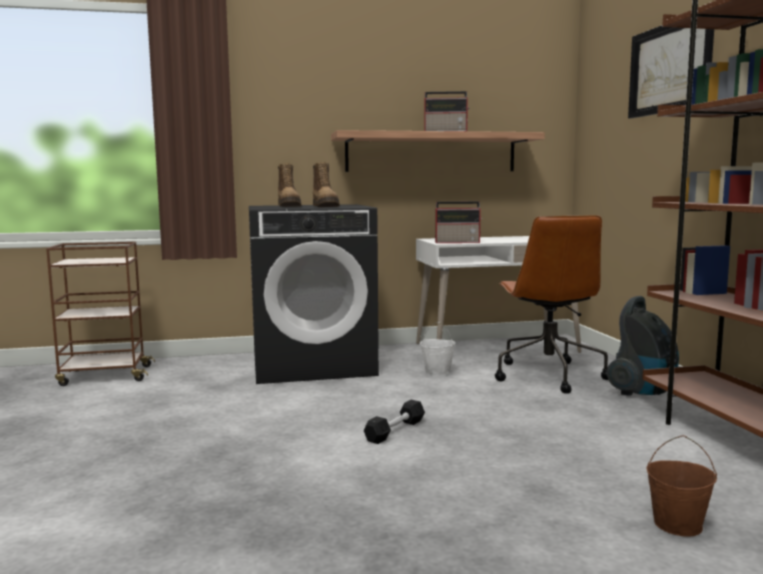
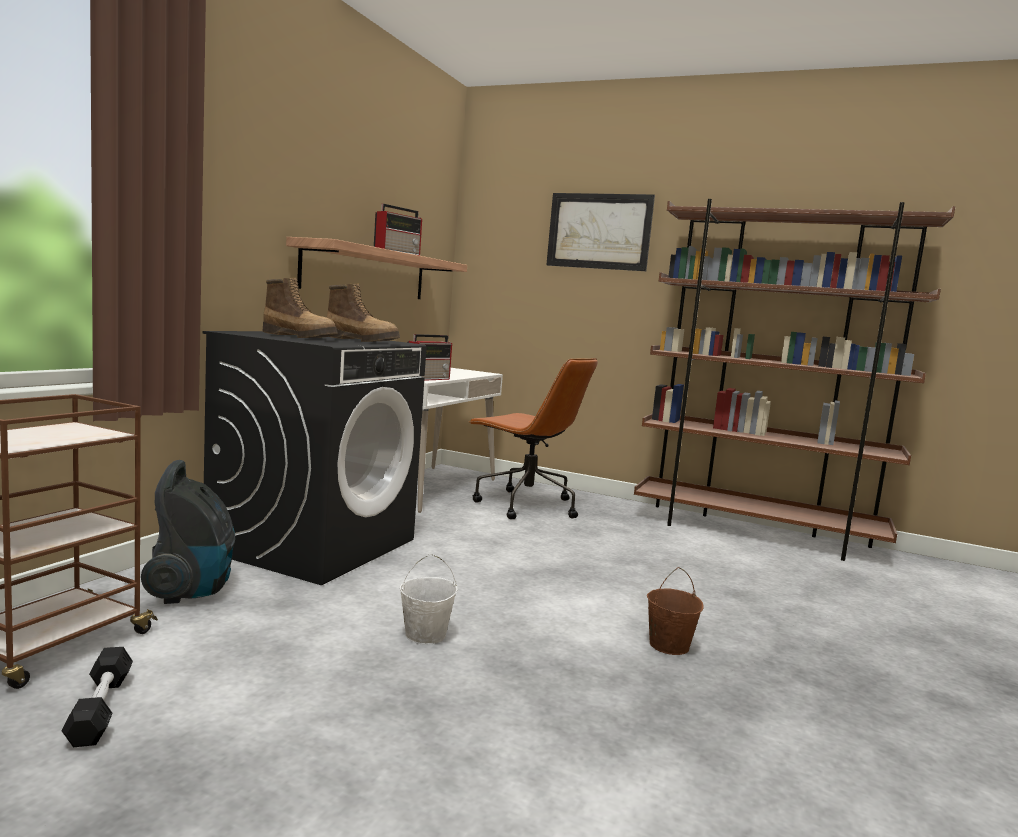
camera: 55 degrees left, 0 degrees up
(395, 431) = (567, 586): black dumbbell -> black dumbbell (100, 709)
(437, 372) = (448, 523): white bucket -> white bucket (425, 635)
(644, 391) = (604, 505): vacuum cleaner -> vacuum cleaner (192, 590)
(677, 524) = (815, 586): brown bucket -> brown bucket (668, 645)

